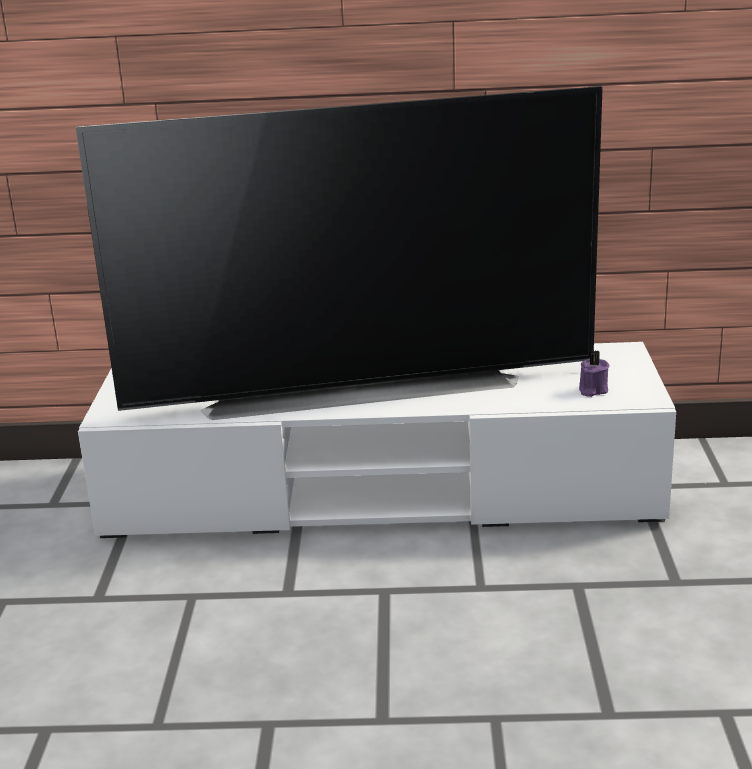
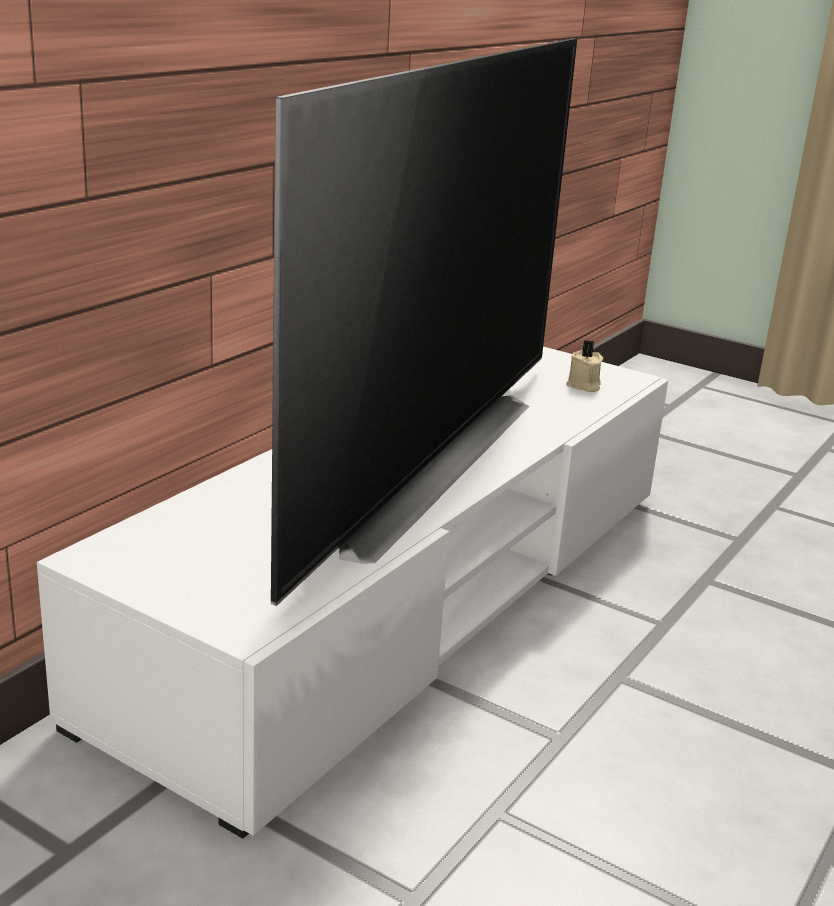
camera: 60 degrees left, 0 degrees up
(592, 390) = (583, 386): purple candle -> beige candle

